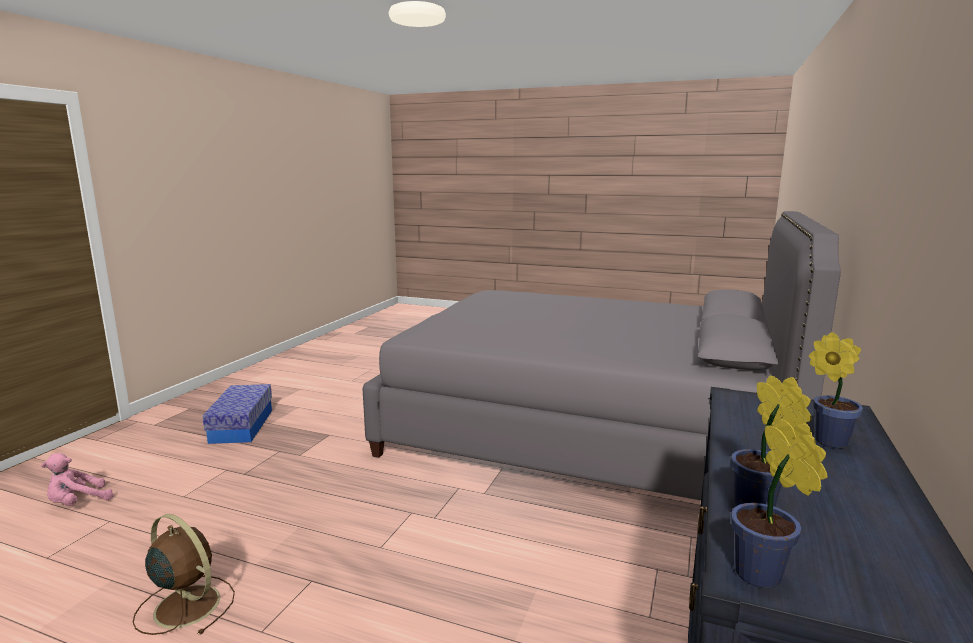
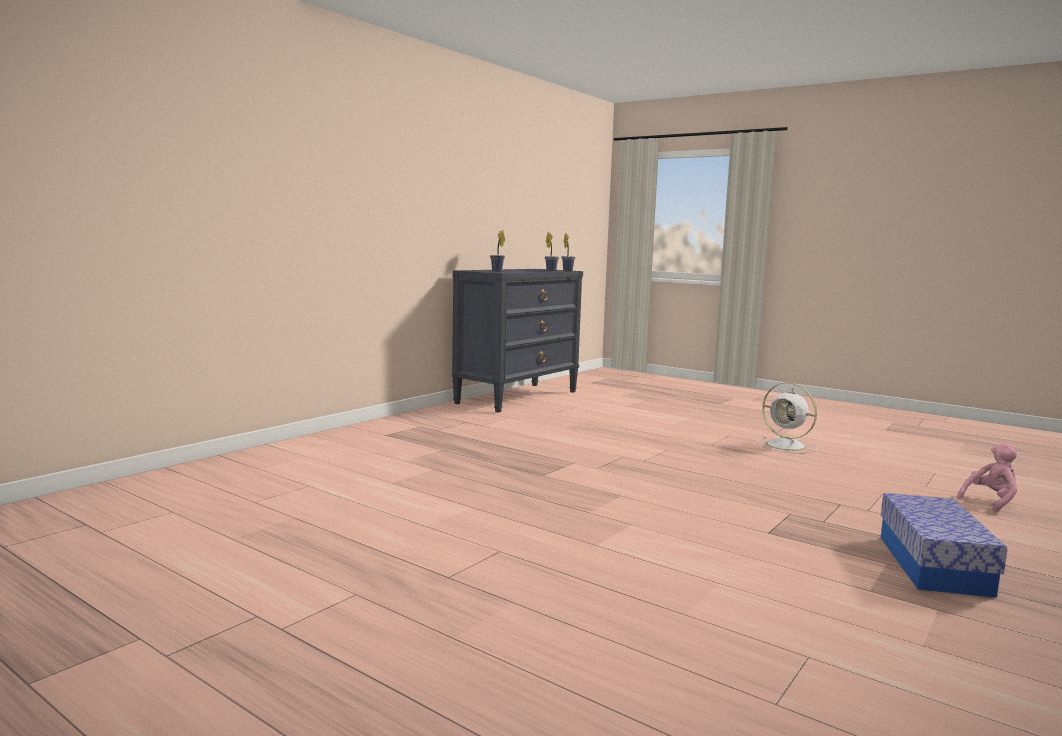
camera: 165 degrees left, 5 degrees down
(185, 605) = (787, 446): brown fan -> white fan
(587, 431) = (404, 491): grey bed -> none

